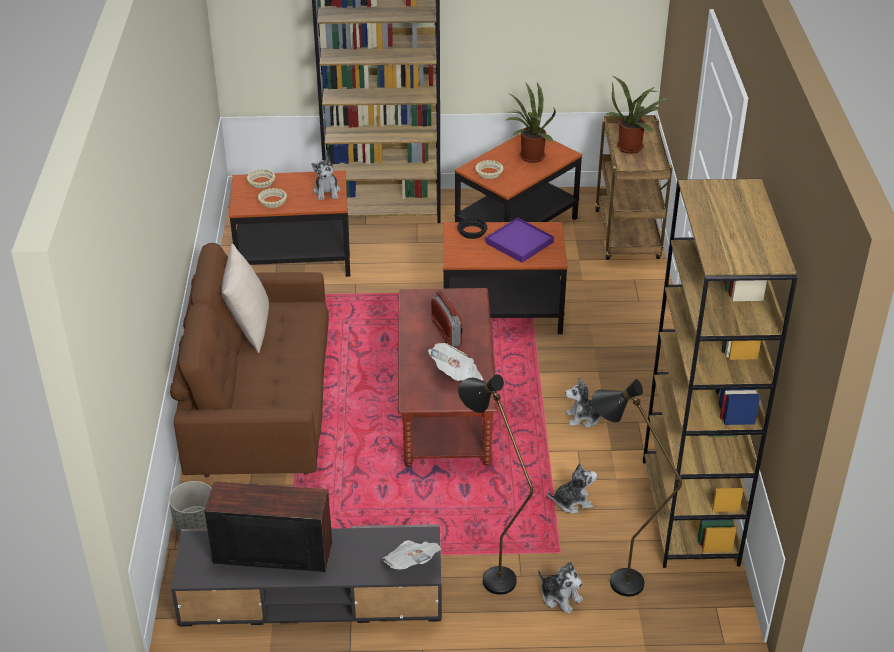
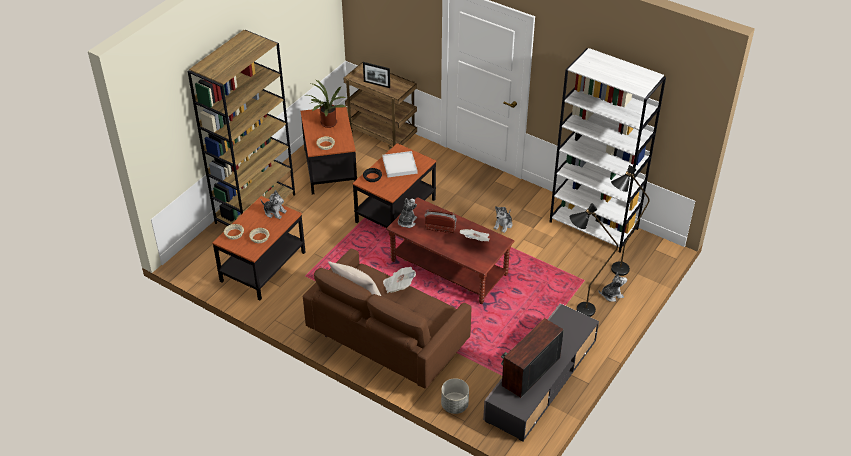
camera: 55 degrees left, 5 degrees up
(411, 564) = (578, 325): newspaper -> newspaper (398, 286)
(519, 242) = (399, 165): purple tray -> white tray
(572, 502) = (556, 259): plush toy -> plush toy (407, 222)
(632, 147) = (377, 84): potted plant -> picture frame
(690, 512) = (594, 225): brown bookcase -> white bookcase

